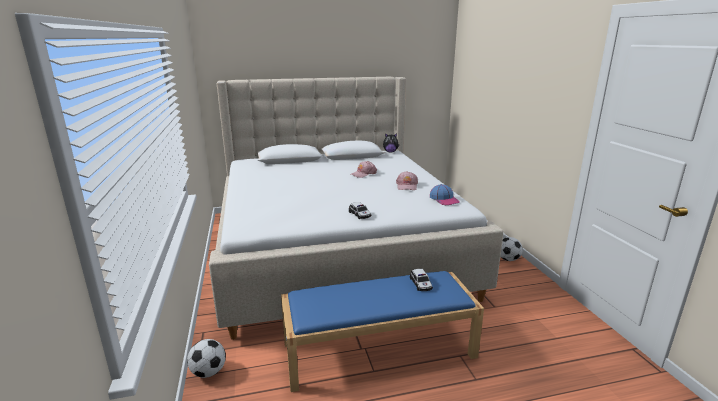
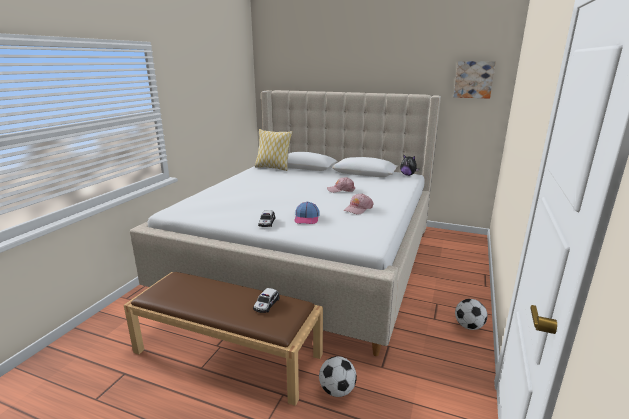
camera: 35 degrees right, 0 degrees up
(209, 372) = (113, 313): football -> football (337, 390)
(259, 167) = (273, 168): none -> pillow
(379, 349) = (229, 353): blue bench -> brown bench
(424, 61) = (474, 79): none -> picture
(444, 200) = (367, 230): cap -> cap (307, 218)

